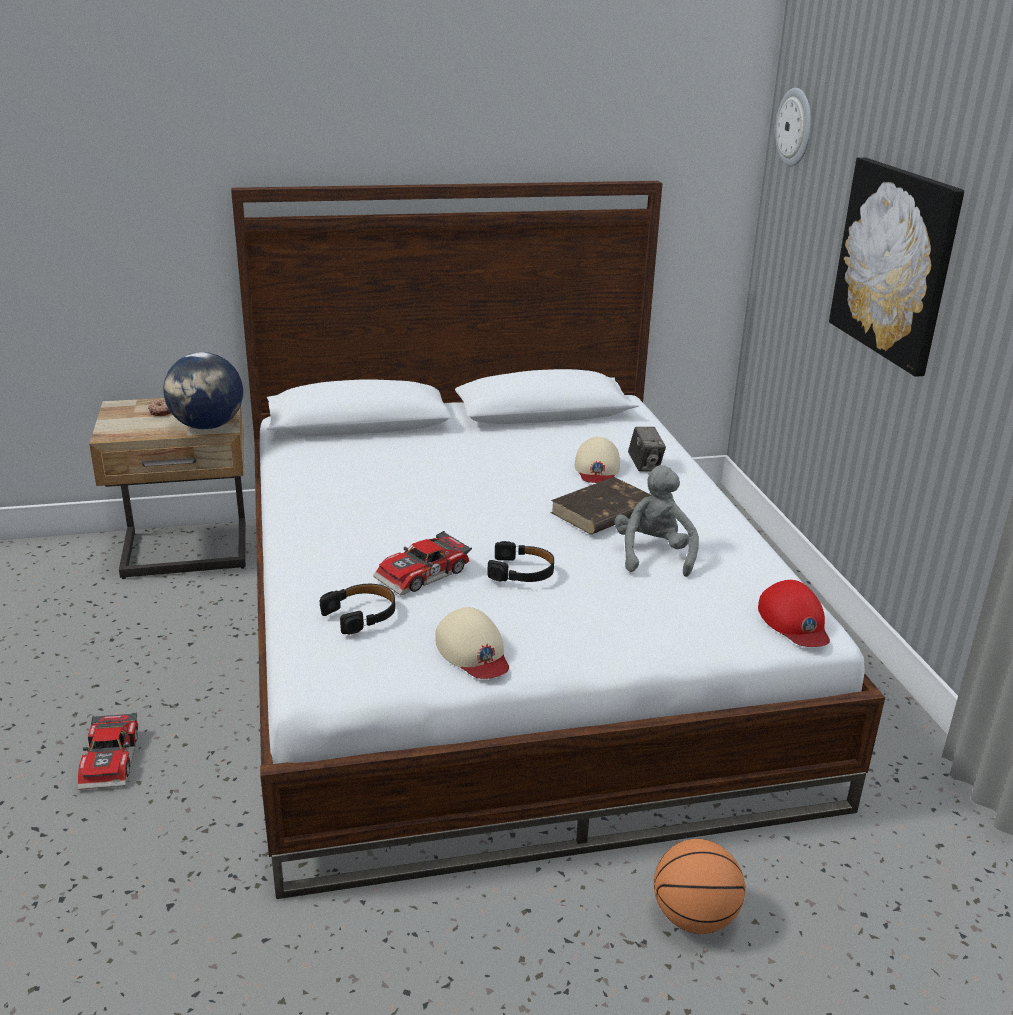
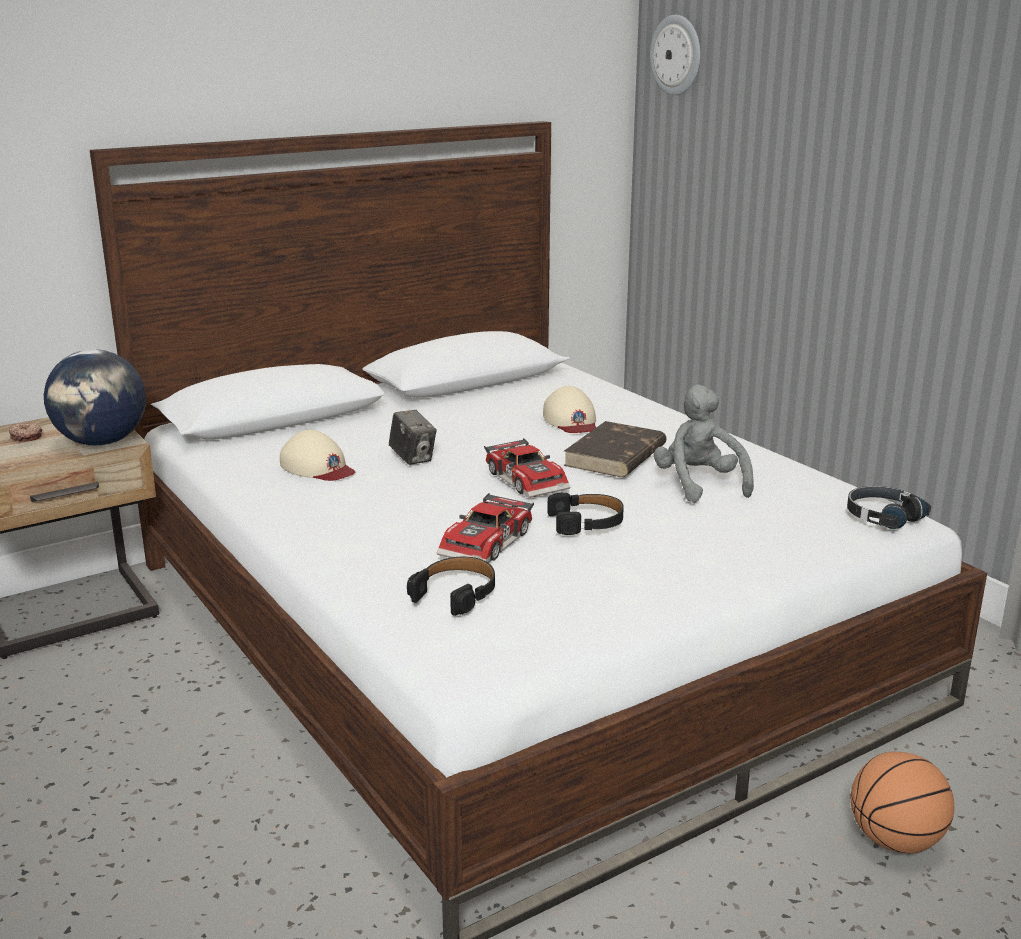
camera: 20 degrees left, 5 degrees down
(113, 760) = (133, 862): toy car -> toy car (528, 479)
(473, 651) = (607, 604): beige cap -> beige cap (318, 467)
(645, 466) = (615, 411): camera -> camera (413, 458)
(794, 622) = (882, 516): red cap -> black headphones
(895, 263) = (838, 165): picture -> none

